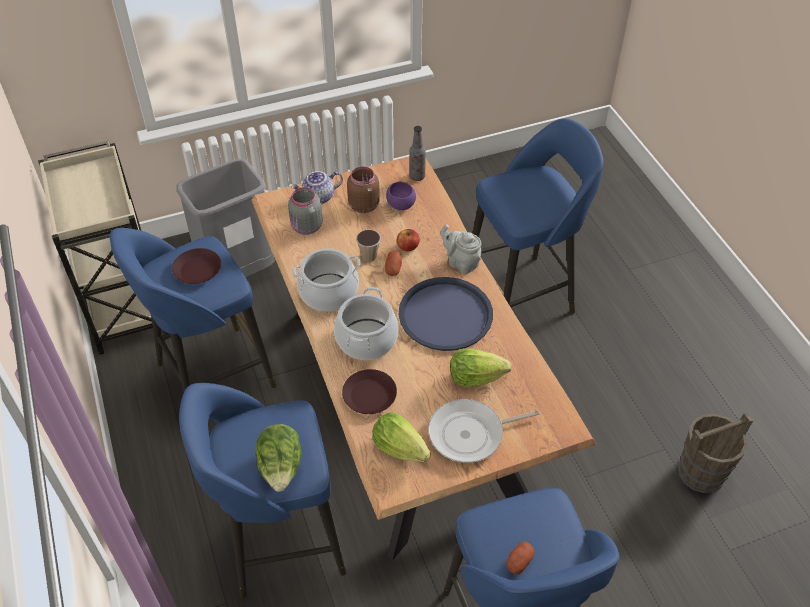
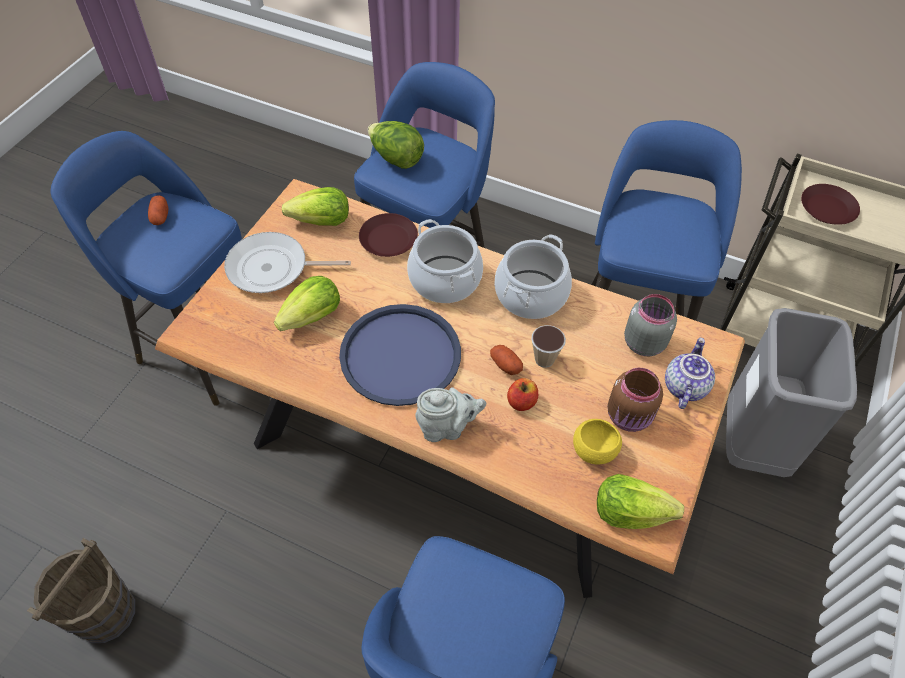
camera: 135 degrees right, 5 degrees up
(198, 270) = (665, 234): brown plate -> brown plate (826, 209)
(401, 205) = (594, 451): purple bowl -> yellow bowl
(417, 176) = (629, 512): bottle -> lettuce
(470, 434) = (273, 268): frying pan -> frying pan turned 120 degrees counterclockwise

